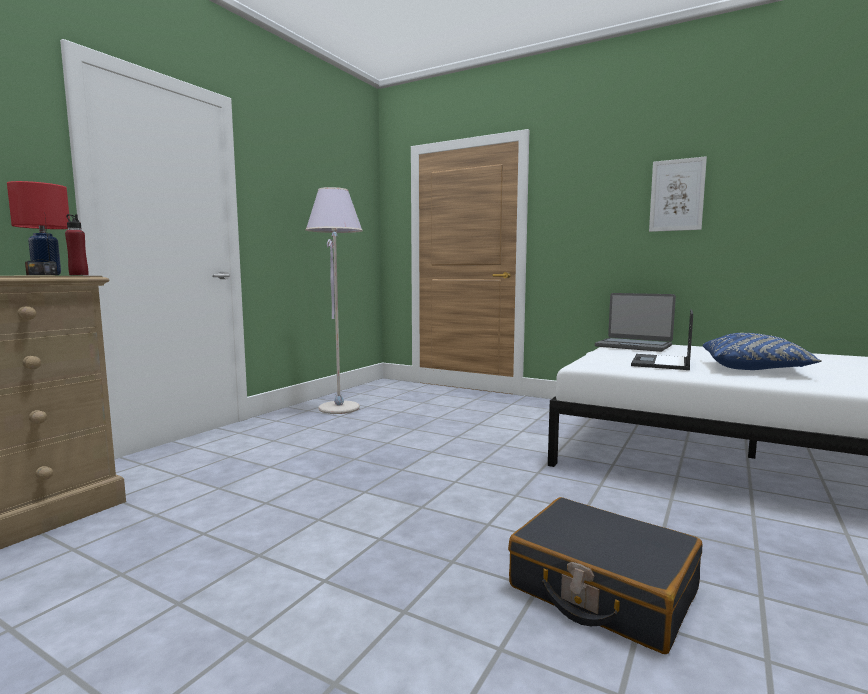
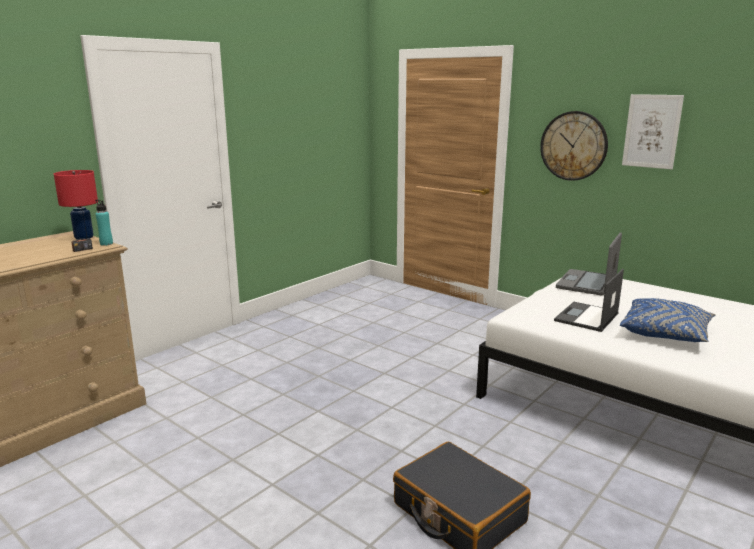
camera: 10 degrees right, 10 degrees up
(79, 275) = (106, 243): red bottle -> turquoise bottle
(339, 409) = (319, 315): grey floor lamp -> none
(597, 219) = (573, 146): none -> wall clock
(633, 346) = (587, 283): laptop -> laptop turned 75 degrees clockwise

